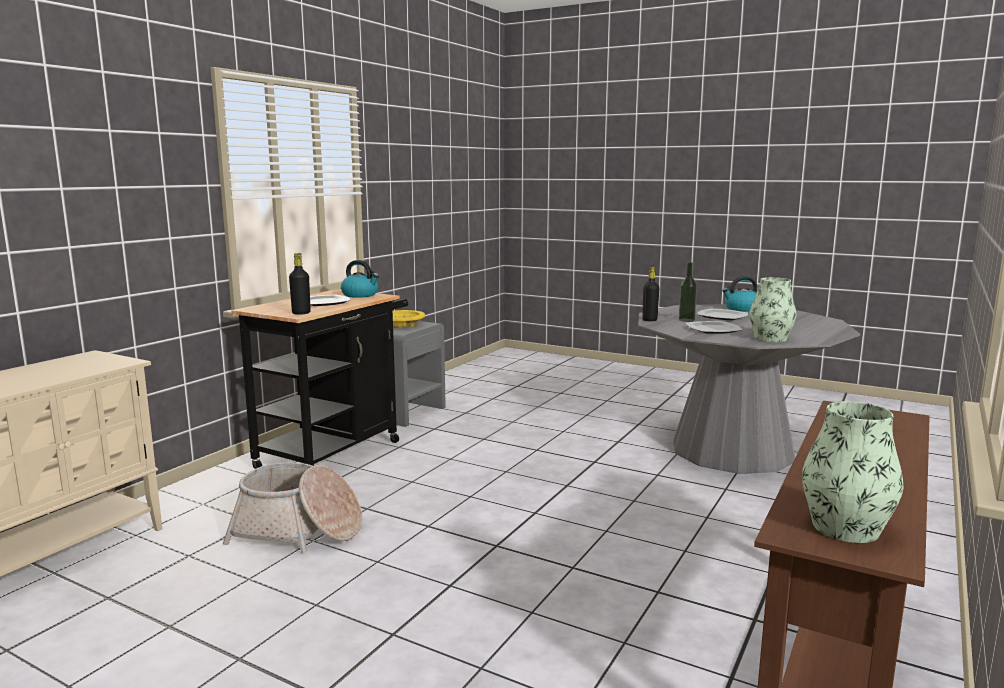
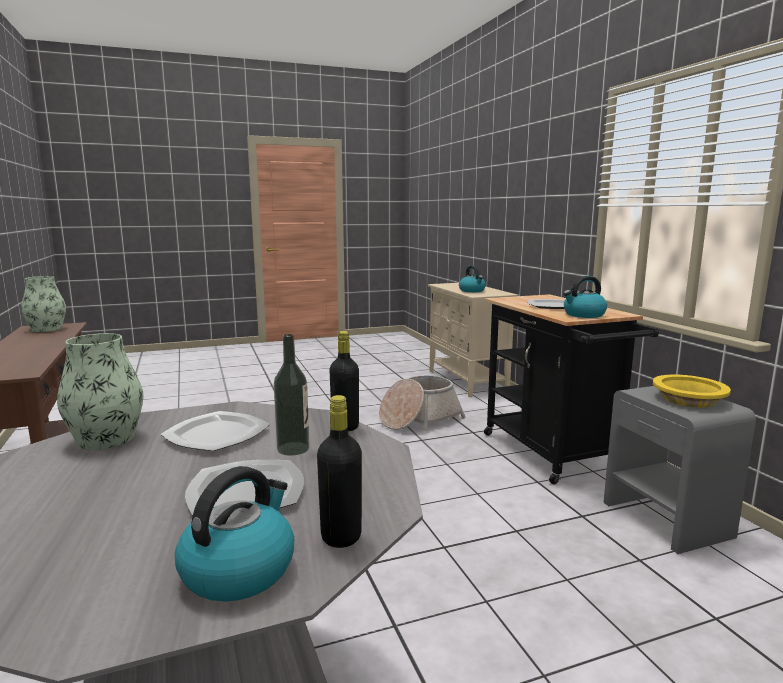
camera: 130 degrees right, 0 degrees up
(63, 371) = (472, 291): none -> kettle
(301, 313) = (506, 299): black bottle -> black bottle (341, 536)

